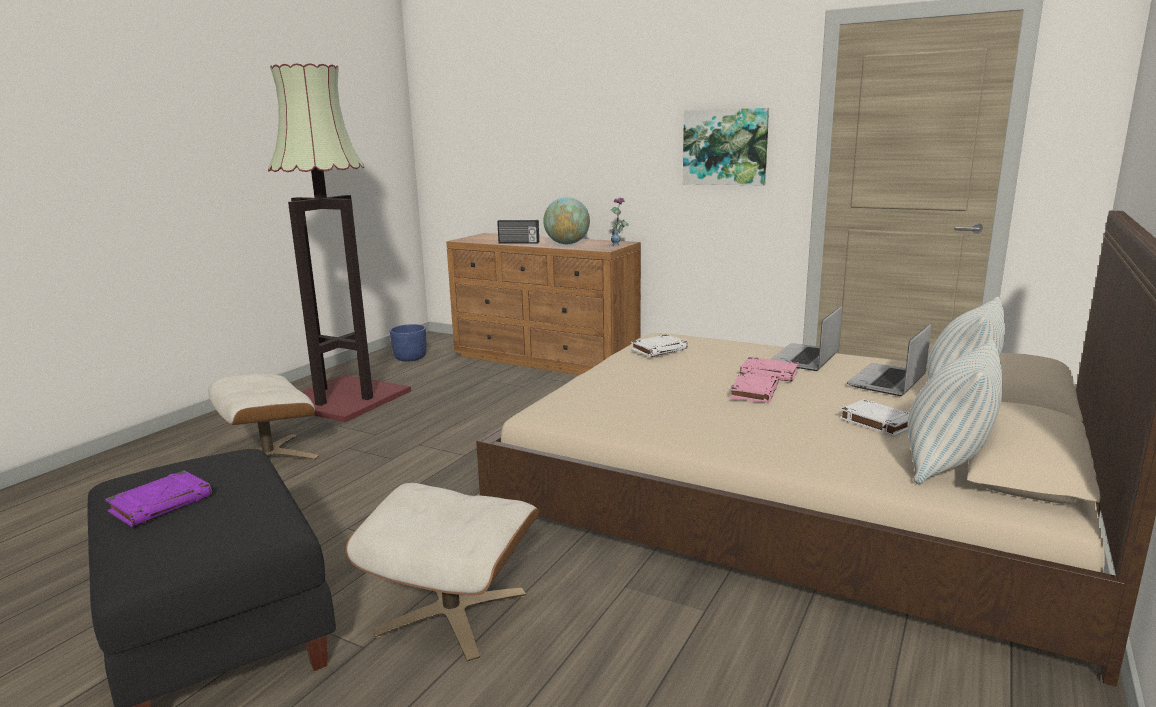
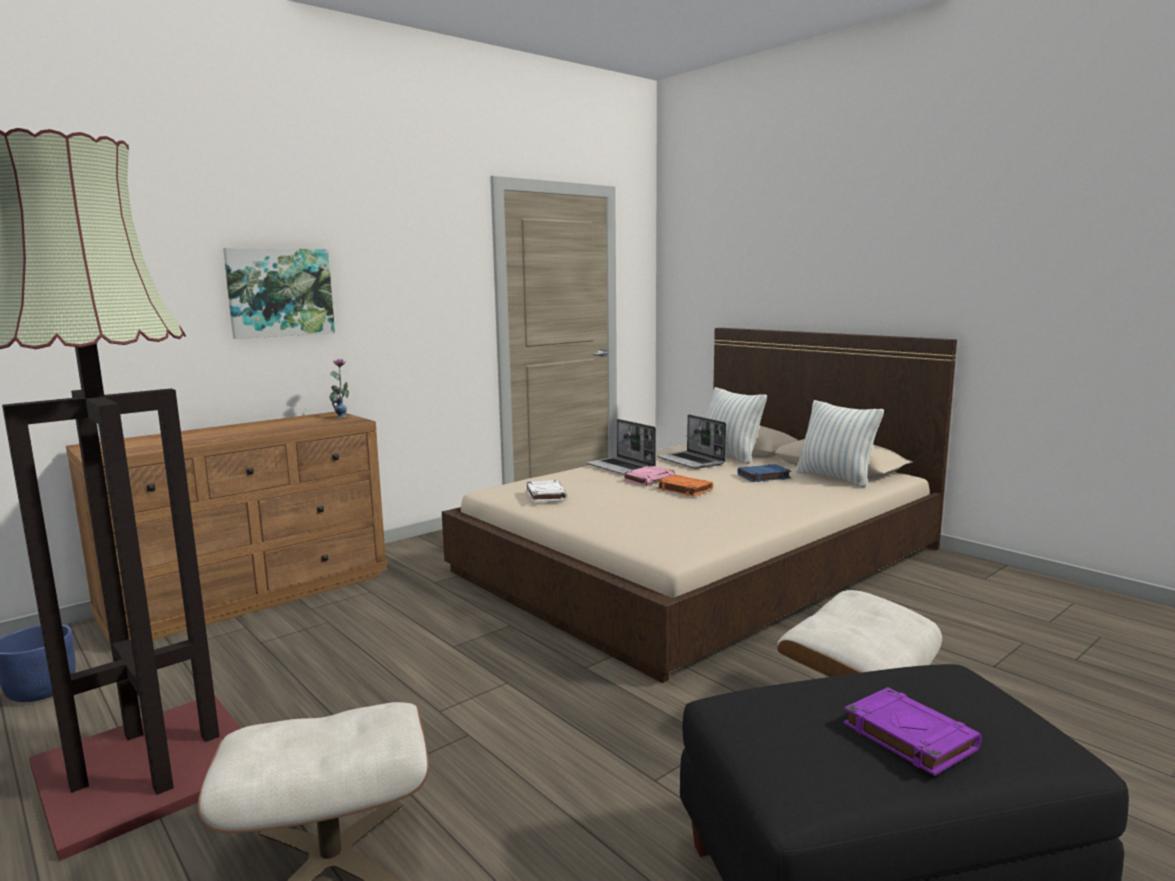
camera: 70 degrees left, 5 degrees down
(518, 243) = (215, 439): radio -> none
(567, 244) = (282, 427): globe -> none
(725, 147) = (419, 297): picture -> picture (280, 292)
(754, 391) = (684, 489): pink book -> orange book
(877, 422) = (763, 477): white book -> blue book

